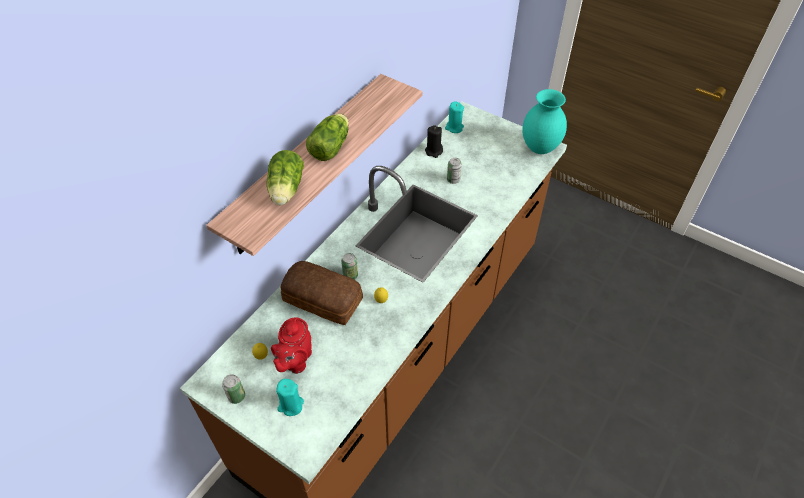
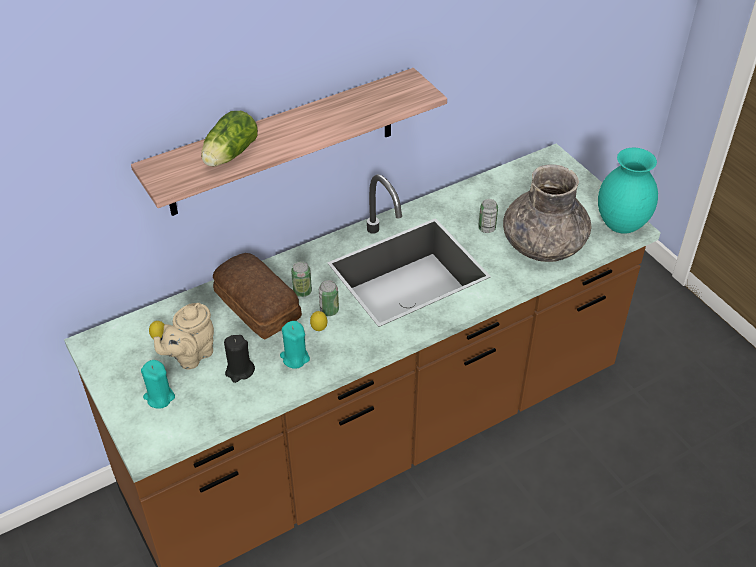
camera: 25 degrees right, 5 degrees down
(236, 396) = (112, 368): can -> can (329, 310)
(295, 361) = (190, 356): red teapot -> beige teapot
(331, 146) = (306, 126): lettuce -> none
(434, 151) = (484, 189): black candle -> black candle (239, 371)
(454, 127) = (526, 170): turquoise candle -> turquoise candle (295, 357)
(499, 180) = (543, 245): none -> grey vase

